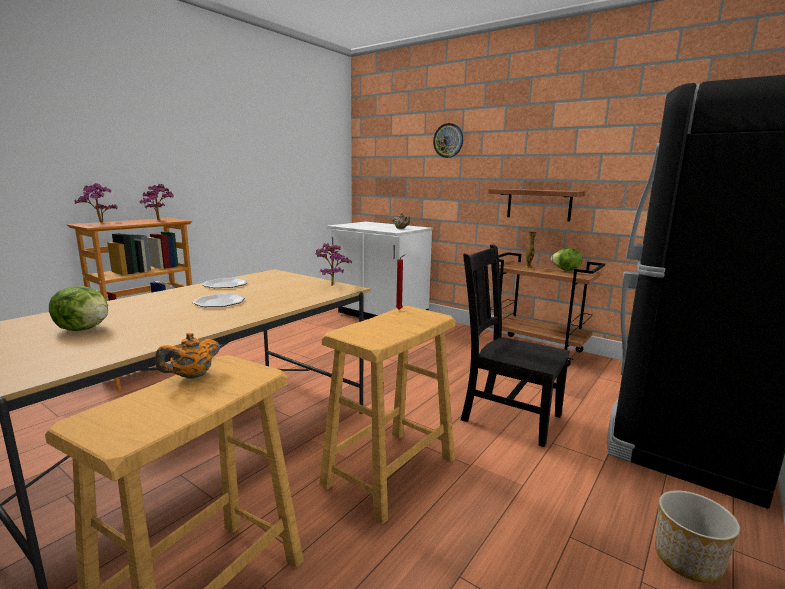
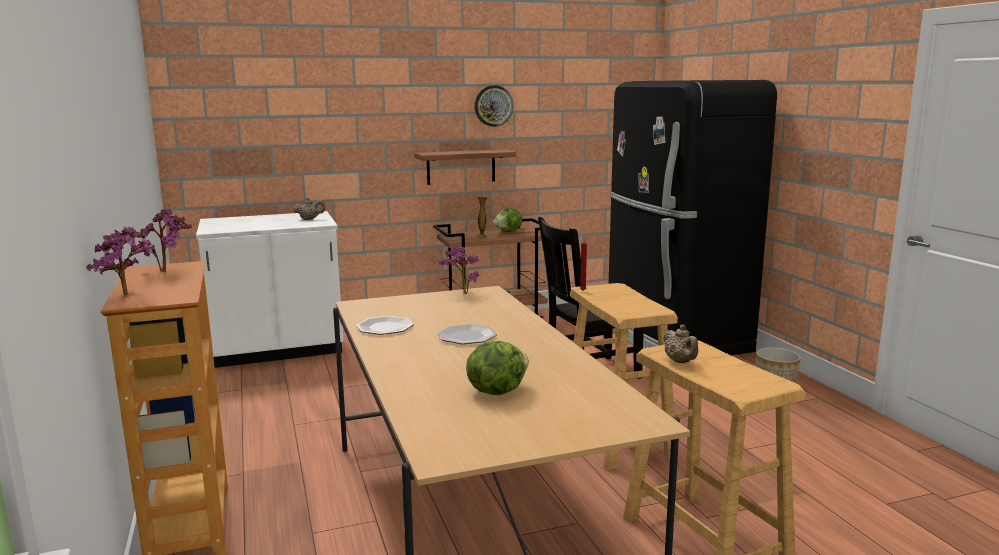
camera: 55 degrees left, 0 degrees up
(192, 376) = (680, 362): orange teapot -> beige teapot
(448, 140) = (337, 95): wall clock -> wall clock (493, 106)

